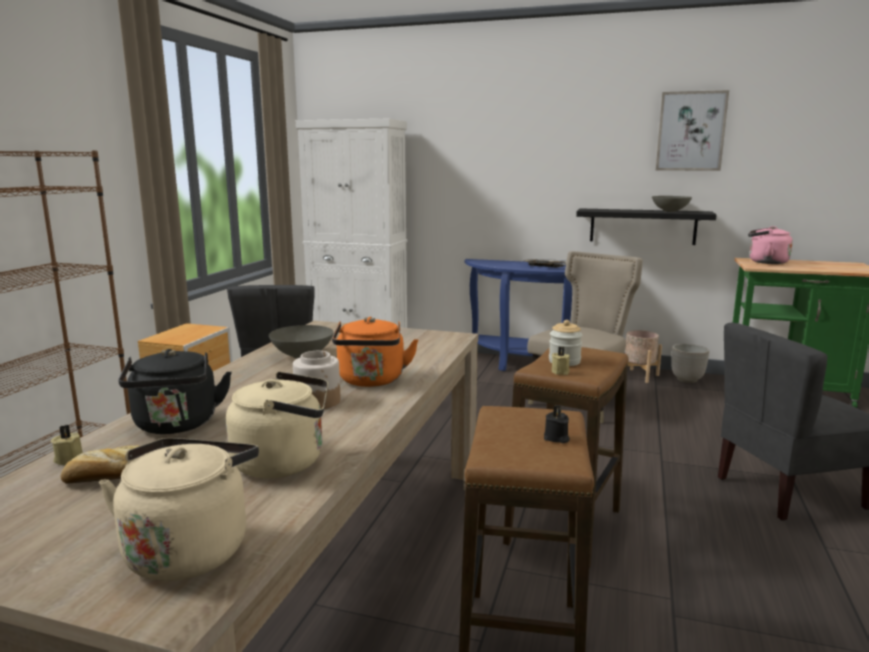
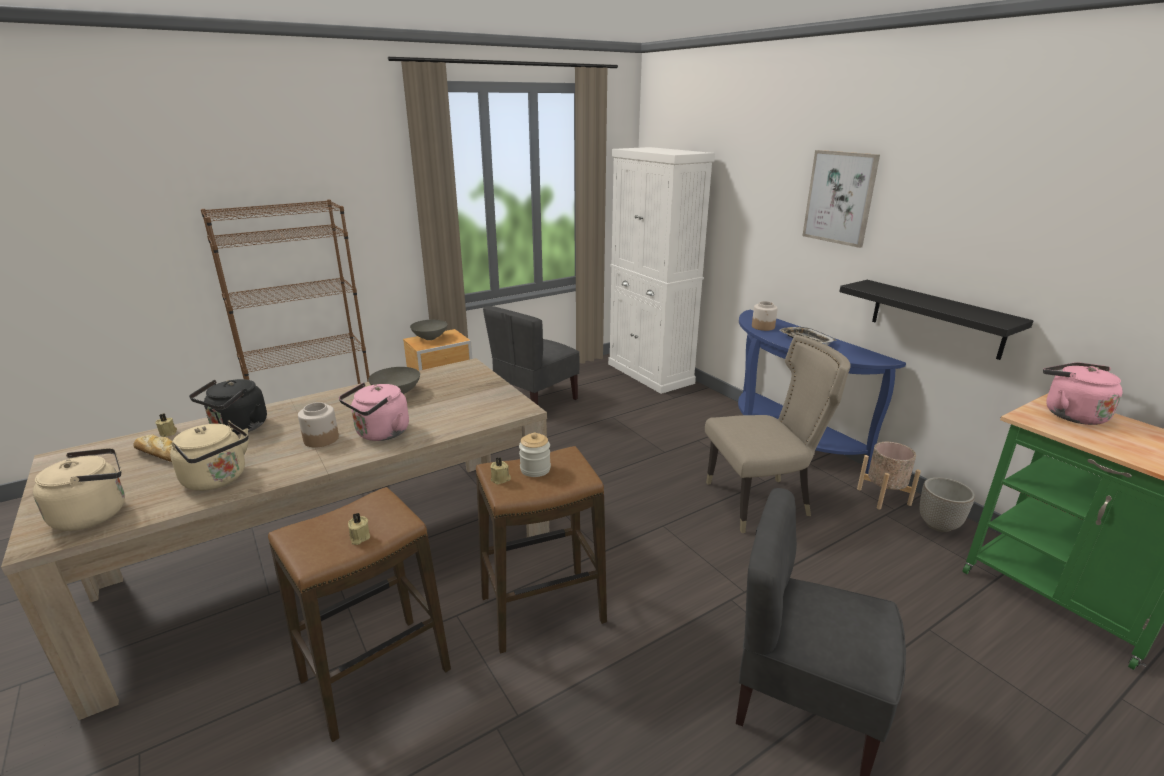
camera: 40 degrees right, 10 degrees up
(371, 381) = (380, 434): orange kettle -> pink kettle
(501, 264) = (763, 327): none -> jar
(556, 438) = (359, 538): black candle -> beige candle
(669, 211) = (961, 308): grey bowl -> grey bowl (430, 338)
(691, 131) = (1024, 201): picture -> picture (840, 198)

